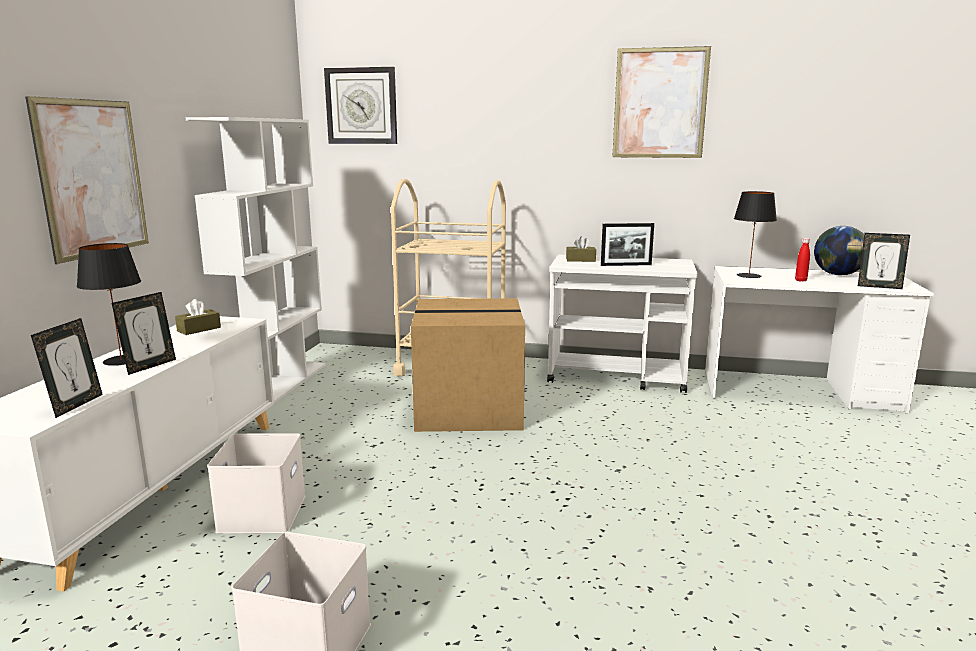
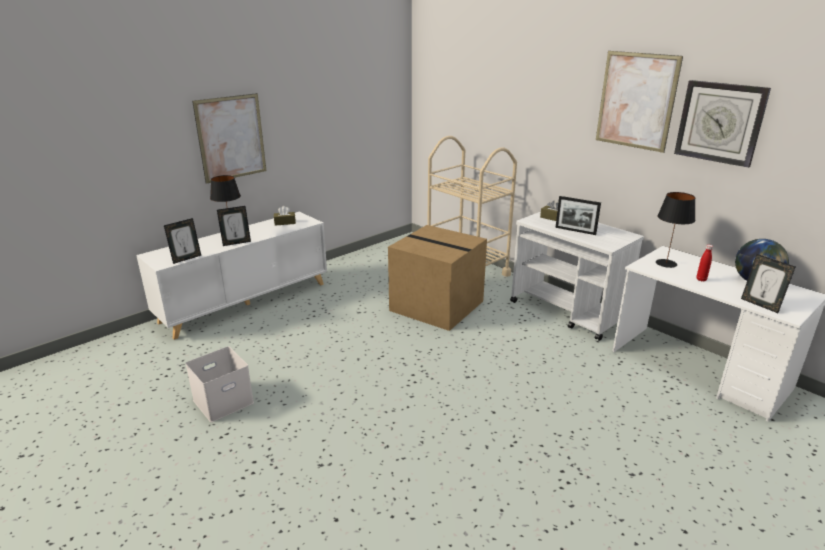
camera: 35 degrees right, 10 degrees up
(261, 512) = (271, 331): white storage box -> none
(277, 386) = (355, 257): white bookcase -> none
(361, 106) = (442, 76): wall clock -> wall clock (720, 122)

